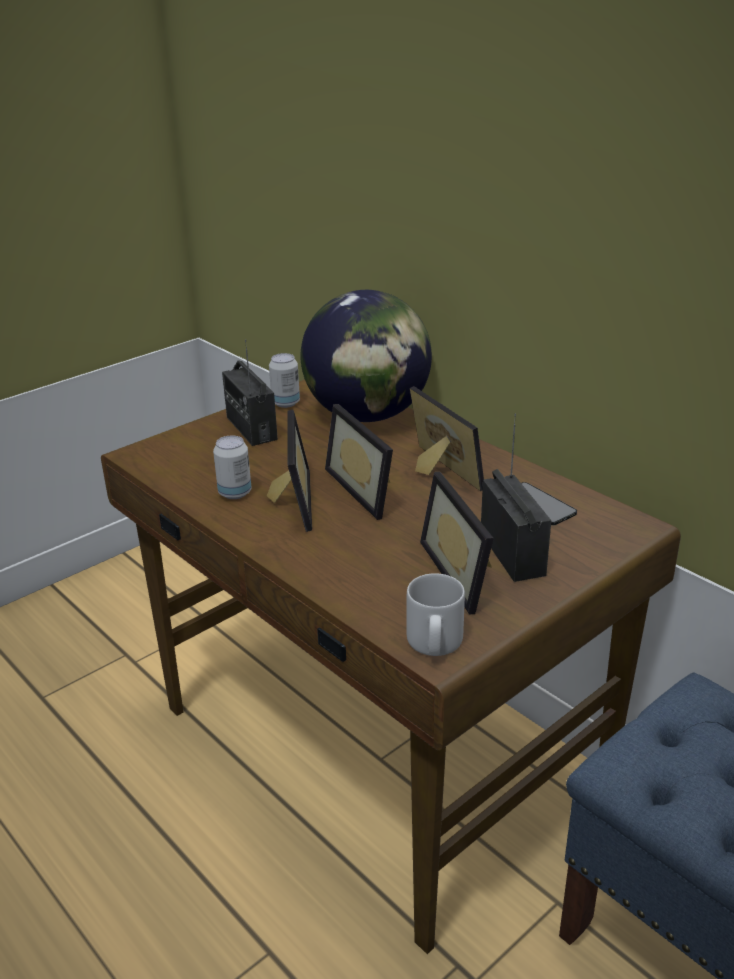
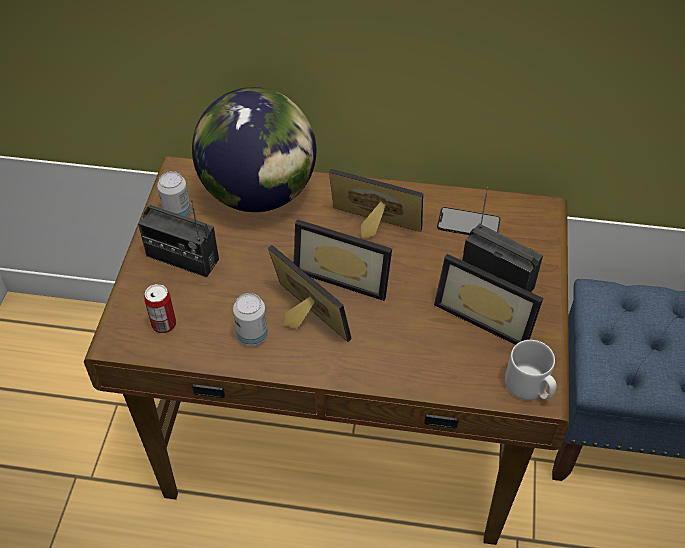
camera: 40 degrees left, 20 degrees up
(180, 458) = (164, 324): none -> can

